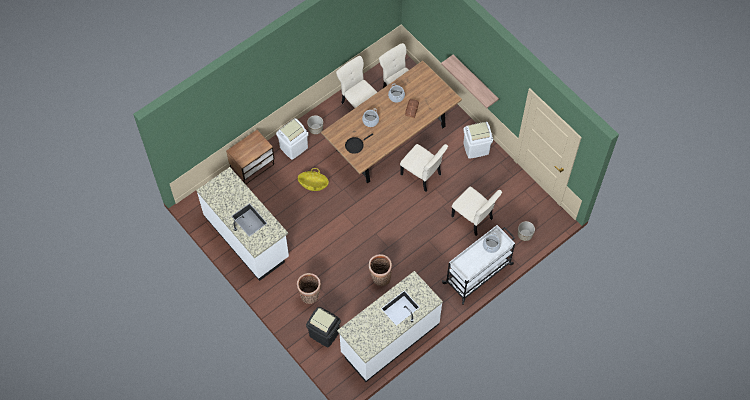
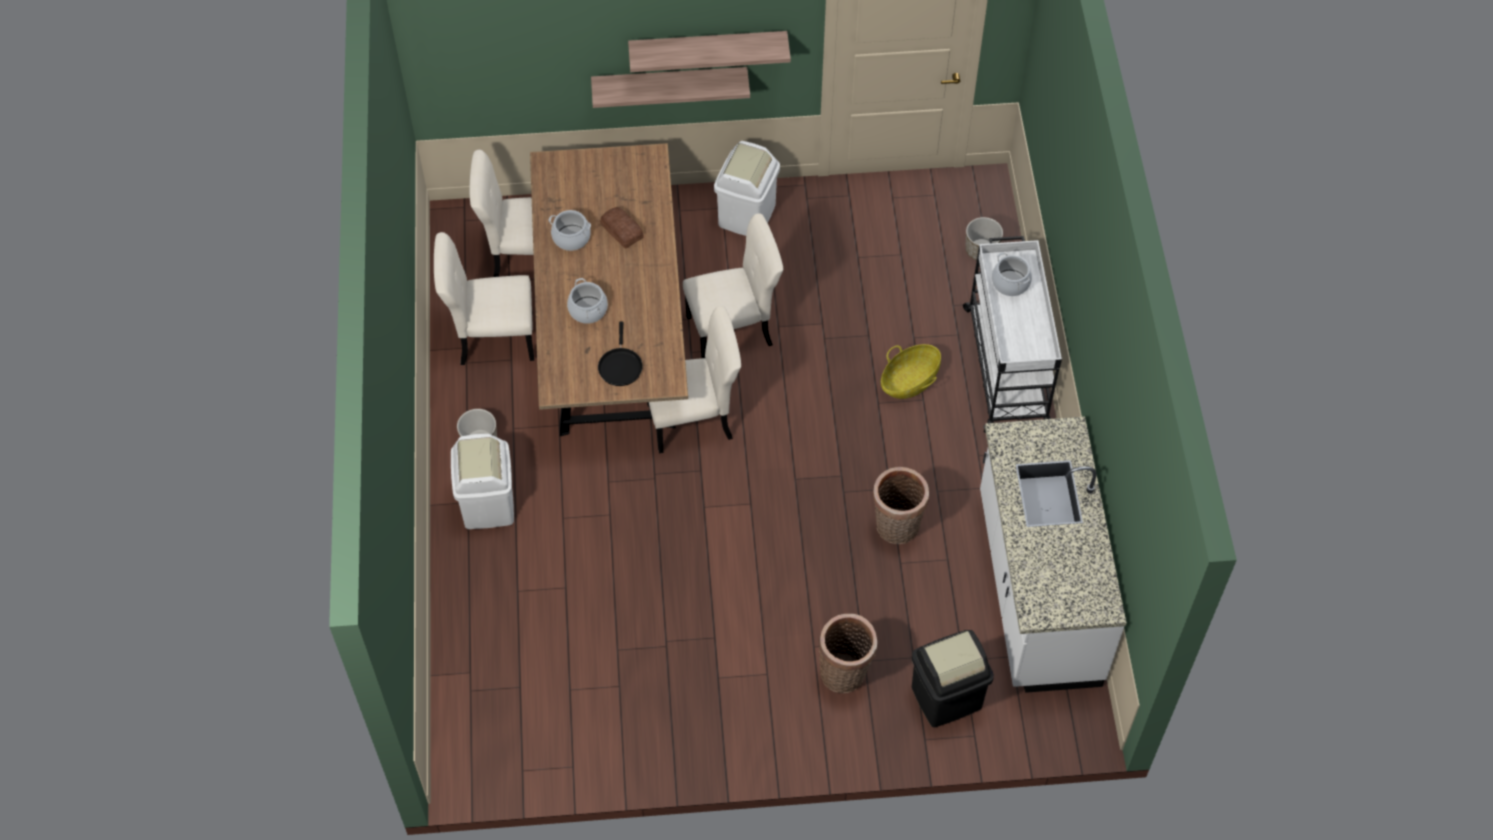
camera: 55 degrees left, 5 degrees down
(247, 237) = (621, 710): white counter -> none
(253, 167) = (470, 603): nightstand -> none
(313, 184) = (600, 520): basket -> basket (909, 381)
(473, 219) = (888, 306): beige chair -> beige chair (694, 421)
(488, 79) = (708, 47): none -> shelf

